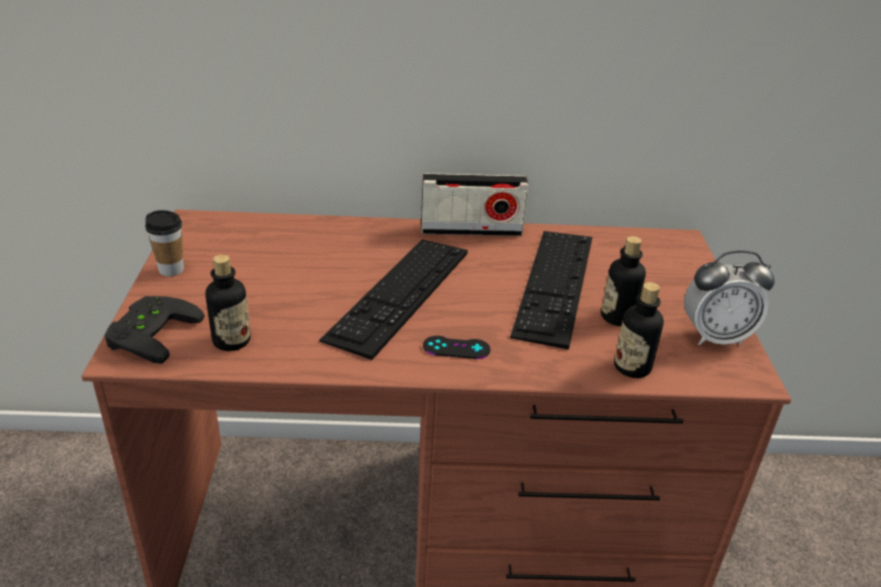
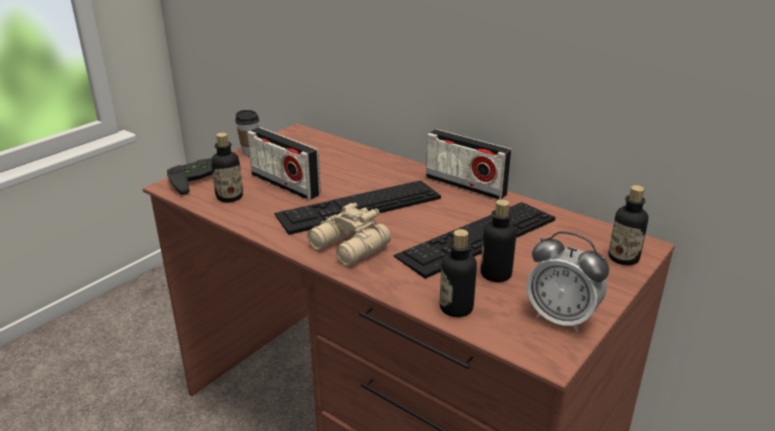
camera: 40 degrees right, 5 degrees down
(278, 298) = (285, 184): none -> radio
(456, 348) = (349, 248): black game controller -> beige binoculars
(684, 258) = (623, 258): none -> bottle

